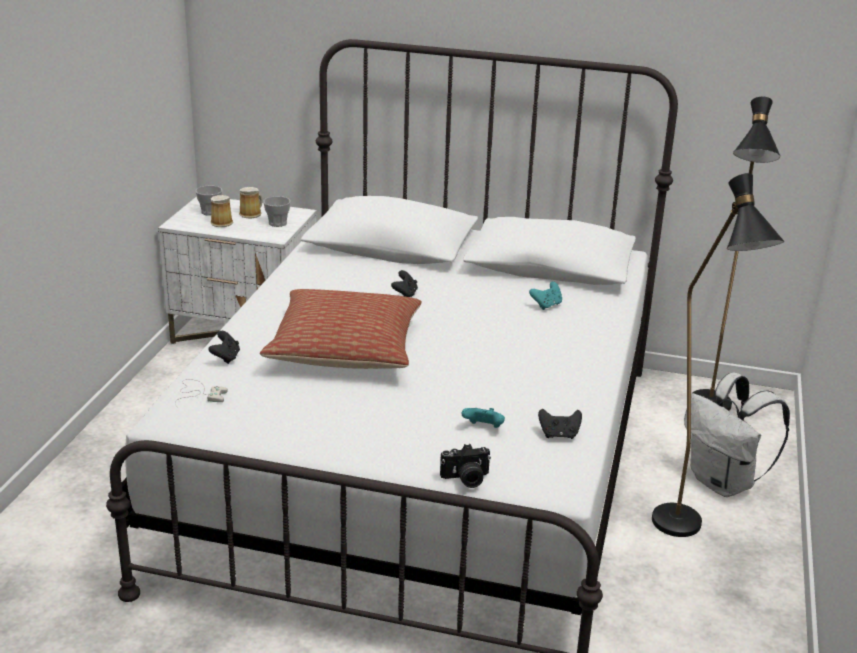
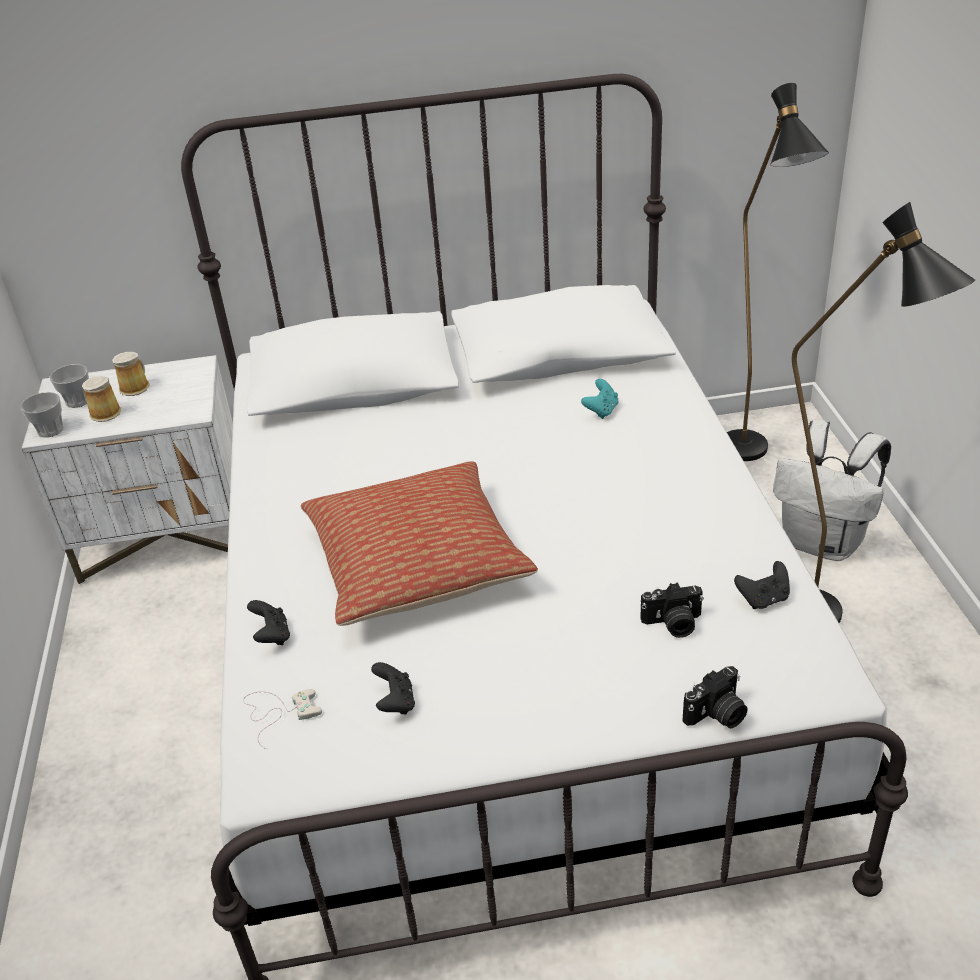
camera: 20 degrees left, 10 degrees up
(277, 223) = (180, 391): cup -> cup (50, 430)
(405, 294) = (427, 451): black game controller -> black game controller (395, 702)
(483, 428) = (673, 624): turquoise game controller -> camera

